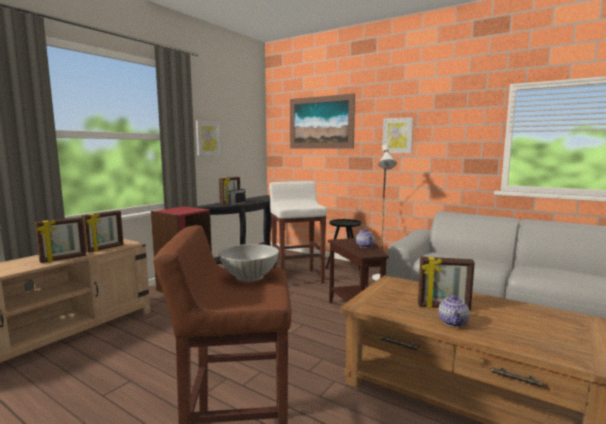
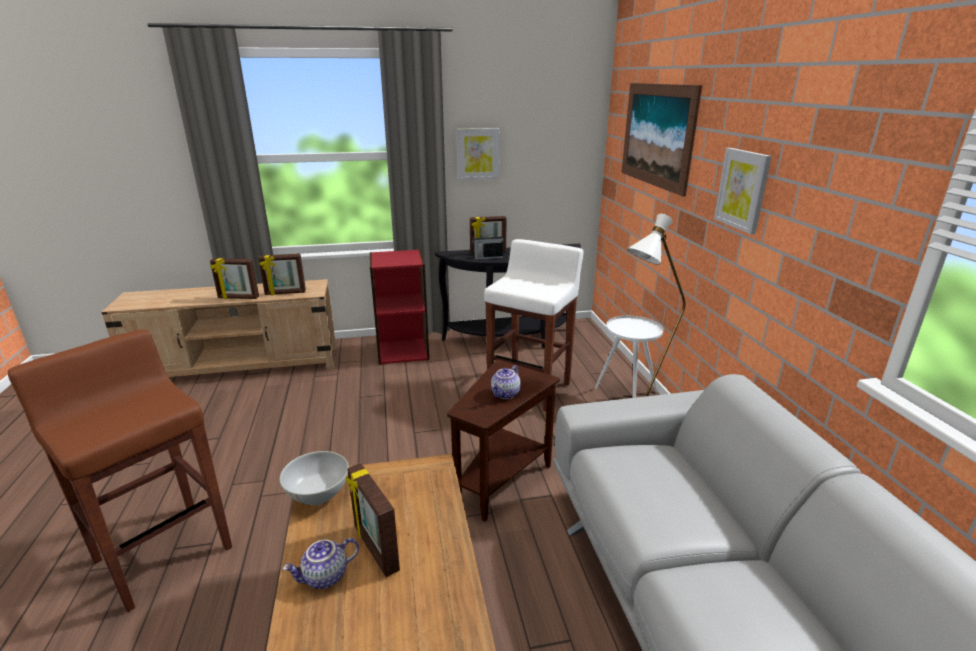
camera: 45 degrees right, 15 degrees up
(249, 276) = (145, 404): white bowl -> white bowl (318, 494)
(344, 267) = (626, 397): black side table -> white side table

